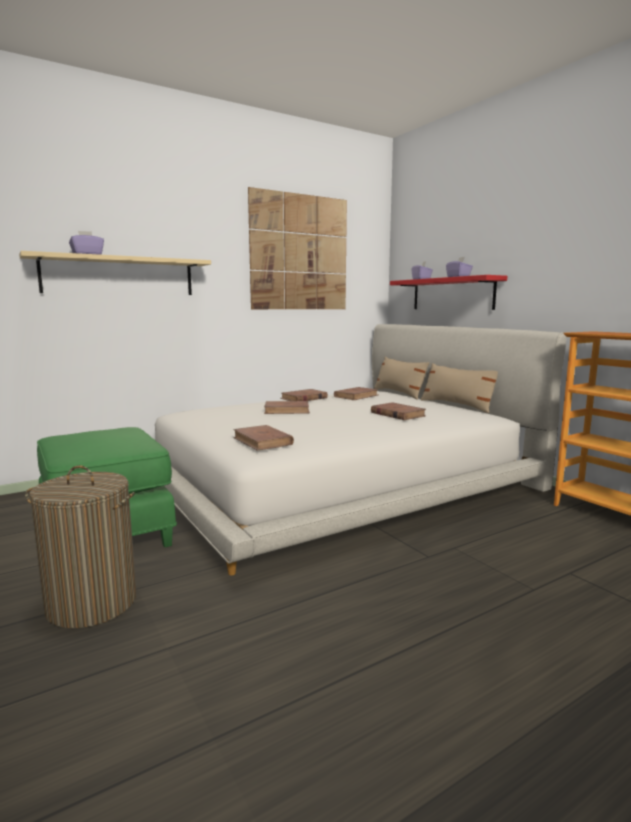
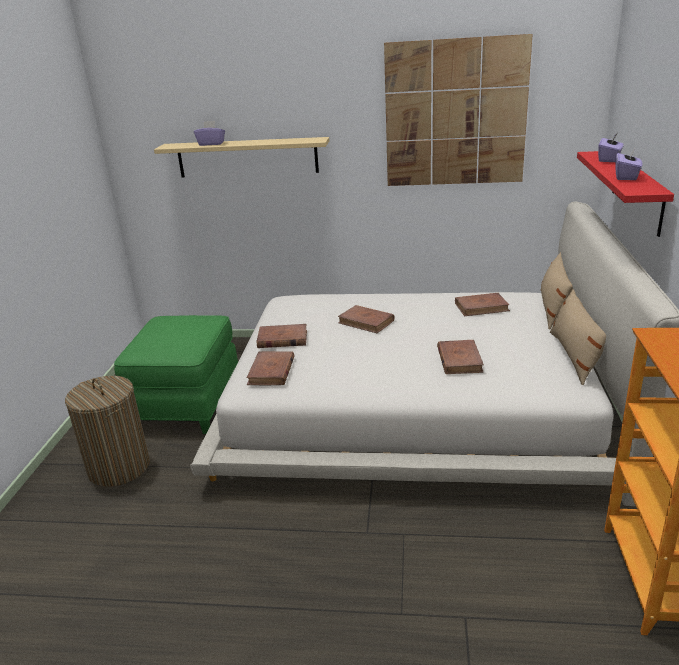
camera: 40 degrees right, 15 degrees up
(303, 398) = (419, 299): brown book -> brown book (282, 339)

